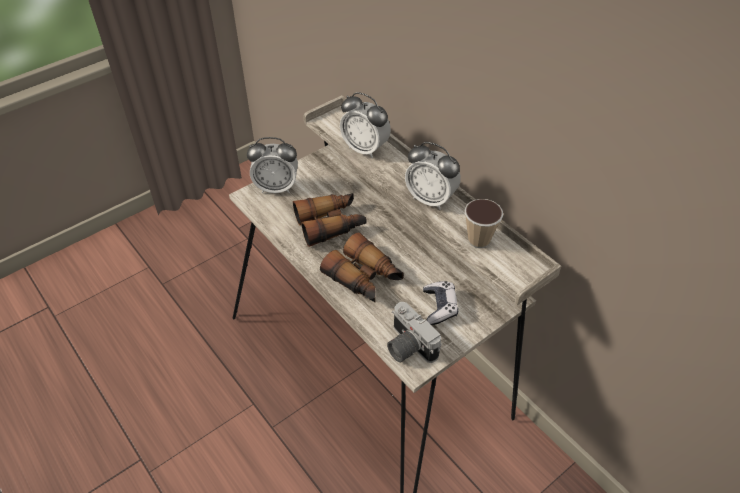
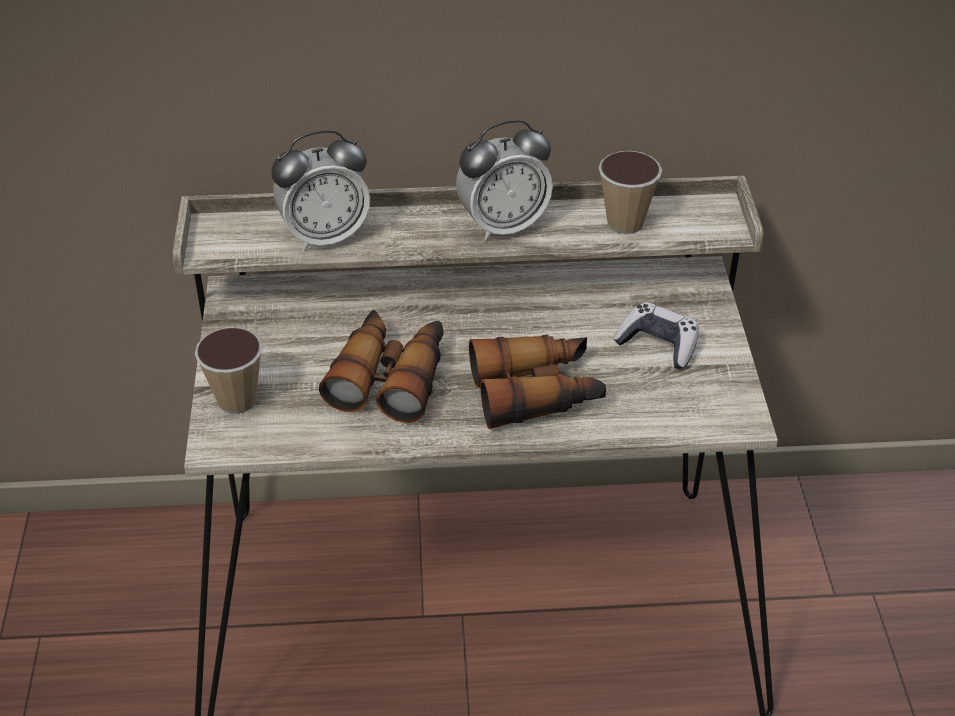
camera: 55 degrees left, 5 degrees down
(276, 187) = (237, 400): alarm clock -> cup
(407, 346) = (701, 411): camera -> none

